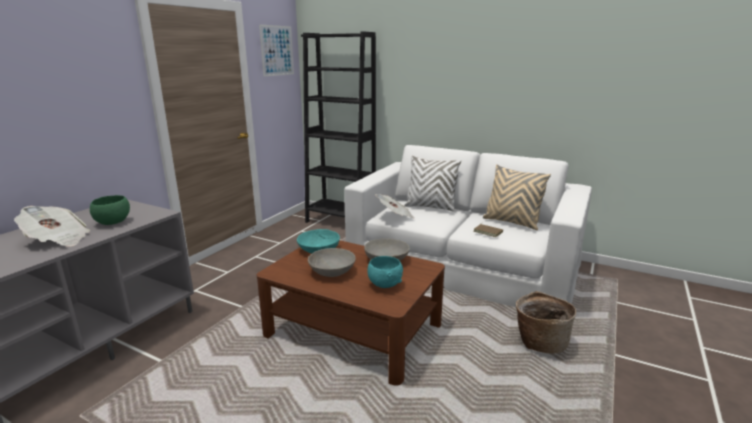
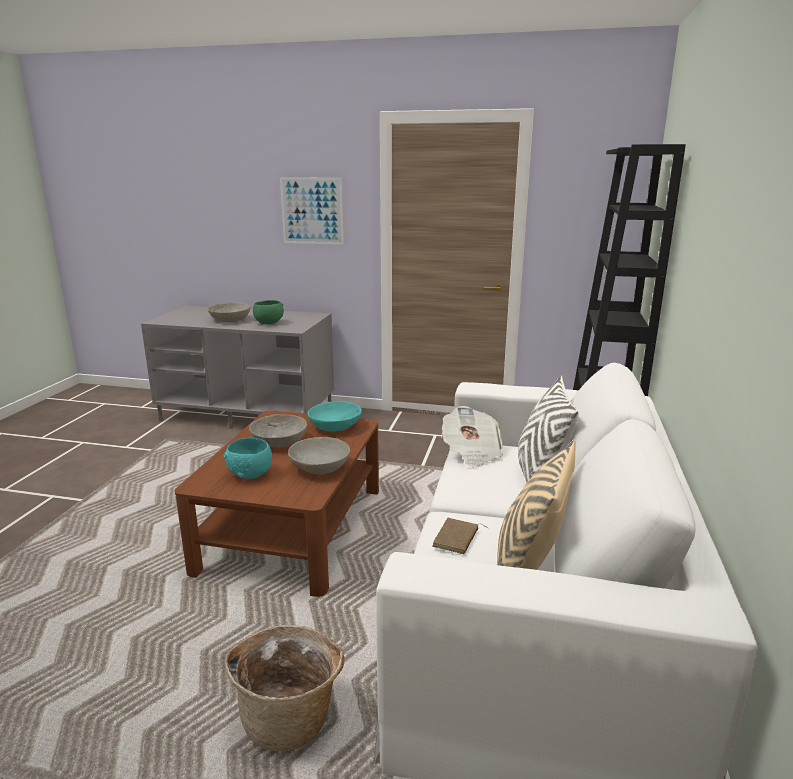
camera: 75 degrees right, 0 degrees up
(57, 240) = (229, 320): newspaper -> grey bowl
(277, 50) = (598, 176): picture -> picture (312, 211)

